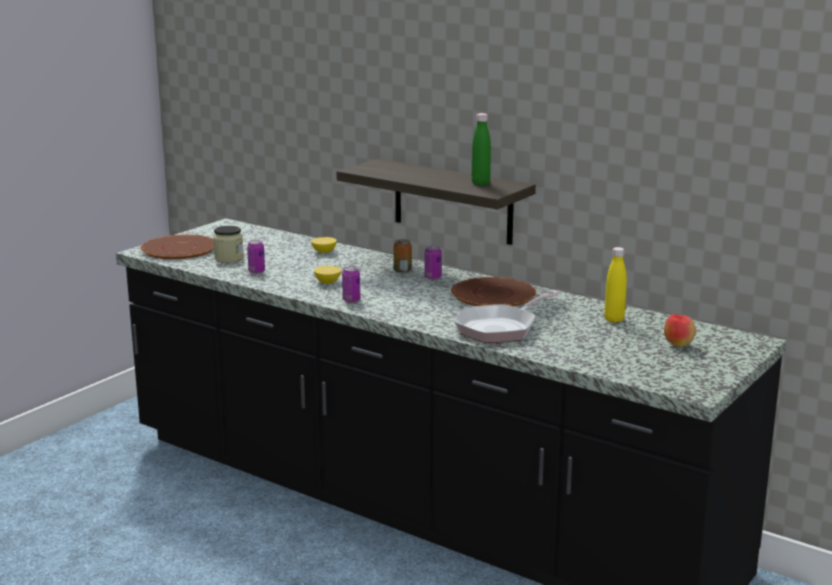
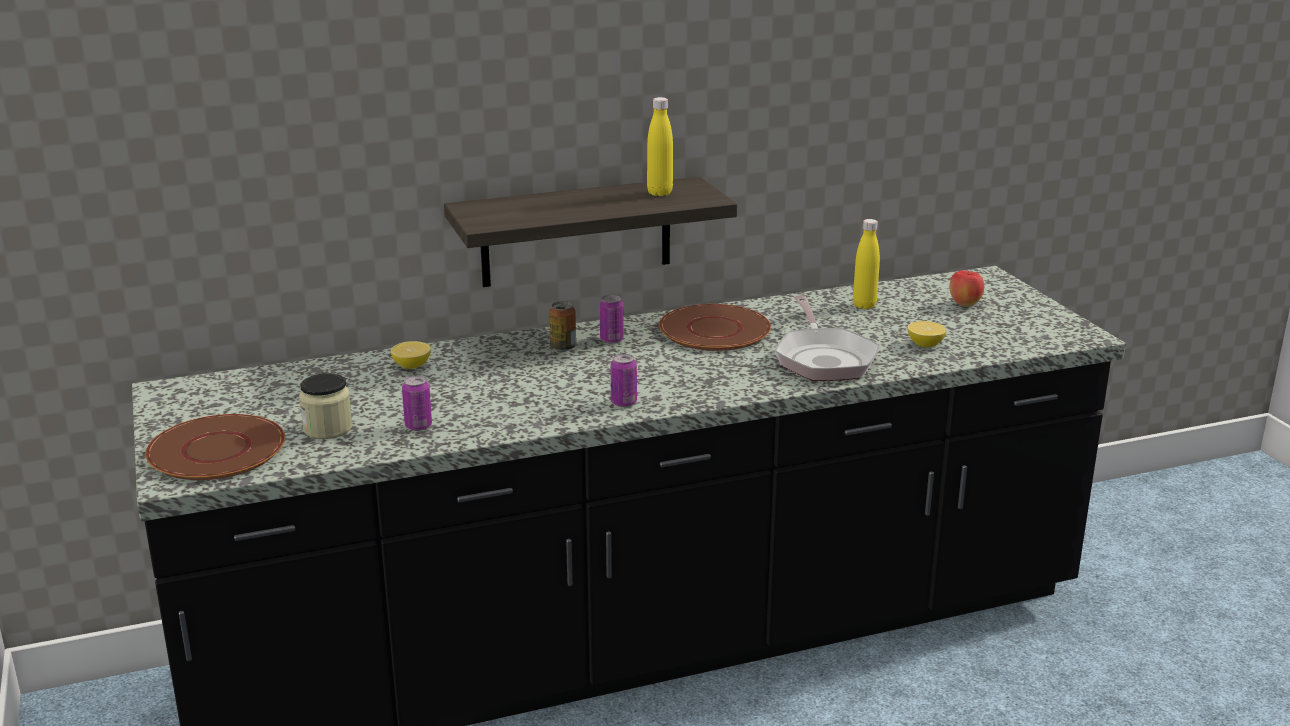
camera: 55 degrees left, 5 degrees up
(328, 282) = (535, 396): lemon -> lemon (925, 345)
(480, 183) = (659, 193): green bottle -> yellow bottle

